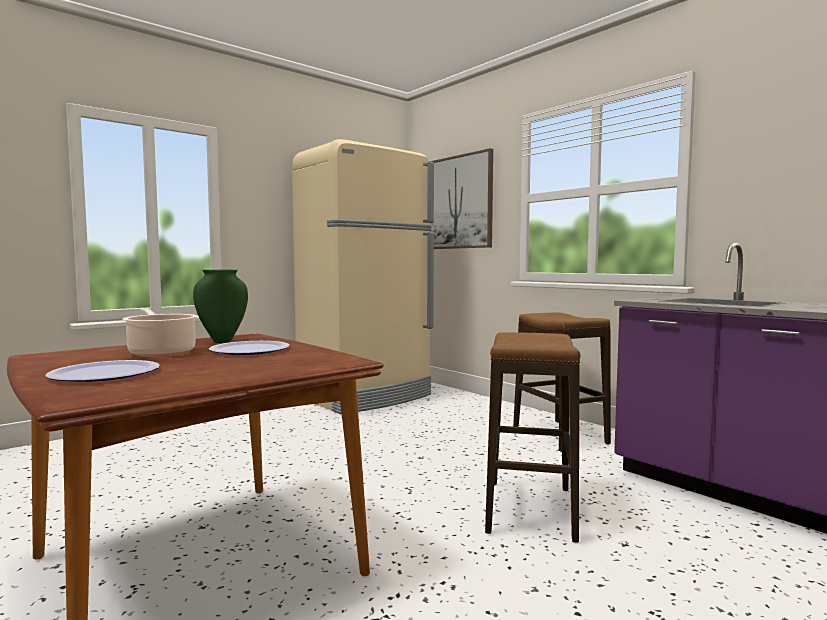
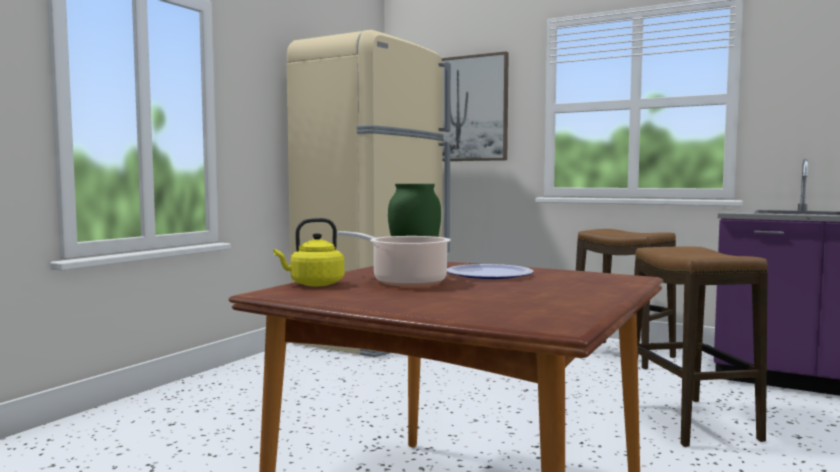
camera: 20 degrees left, 0 degrees up
(94, 350) = (314, 284): none -> yellow kettle
(105, 374) = (458, 303): plate -> none

